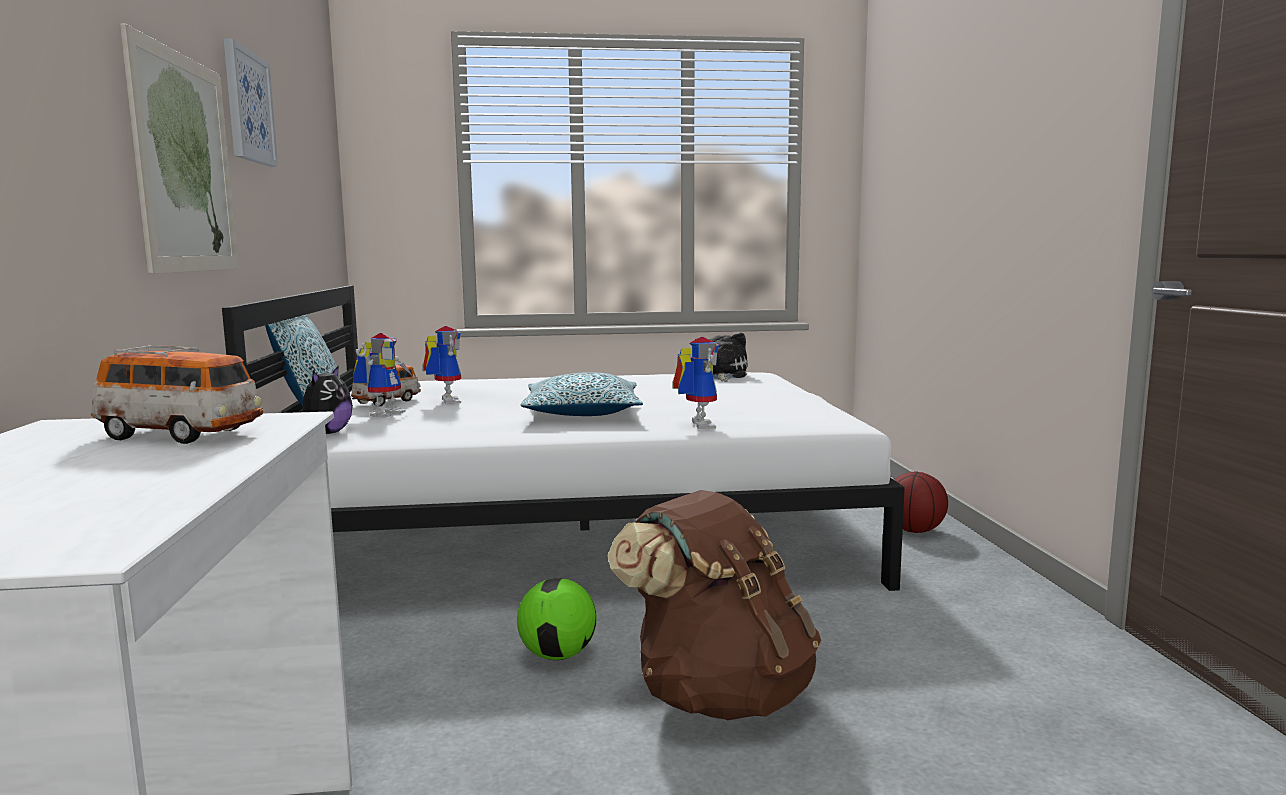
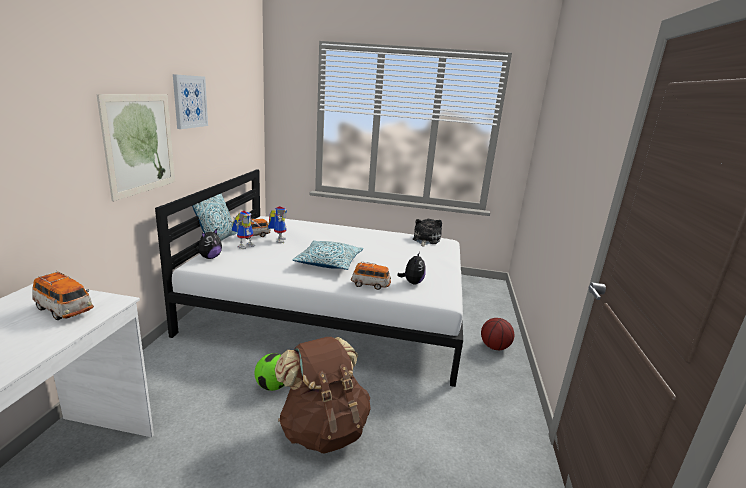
camera: 15 degrees right, 10 degrees up
(696, 425) = (370, 285): toy robot -> toy car
(764, 416) = (412, 282): none -> plush toy

